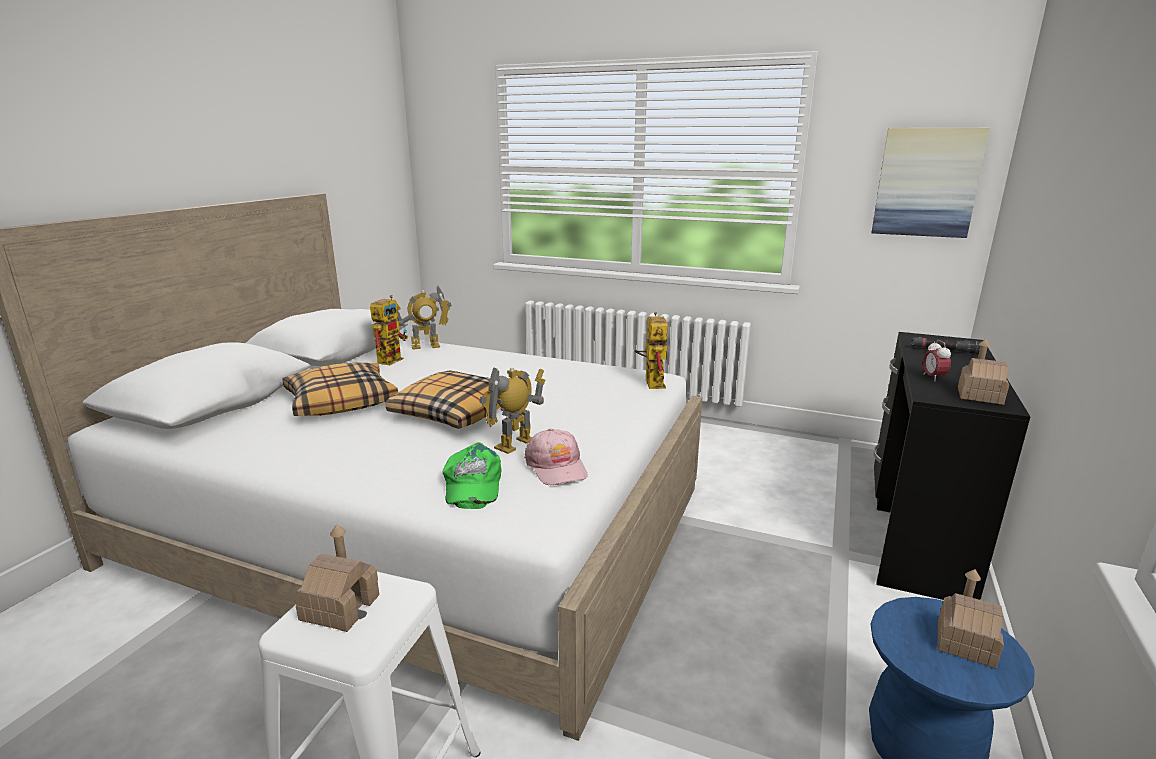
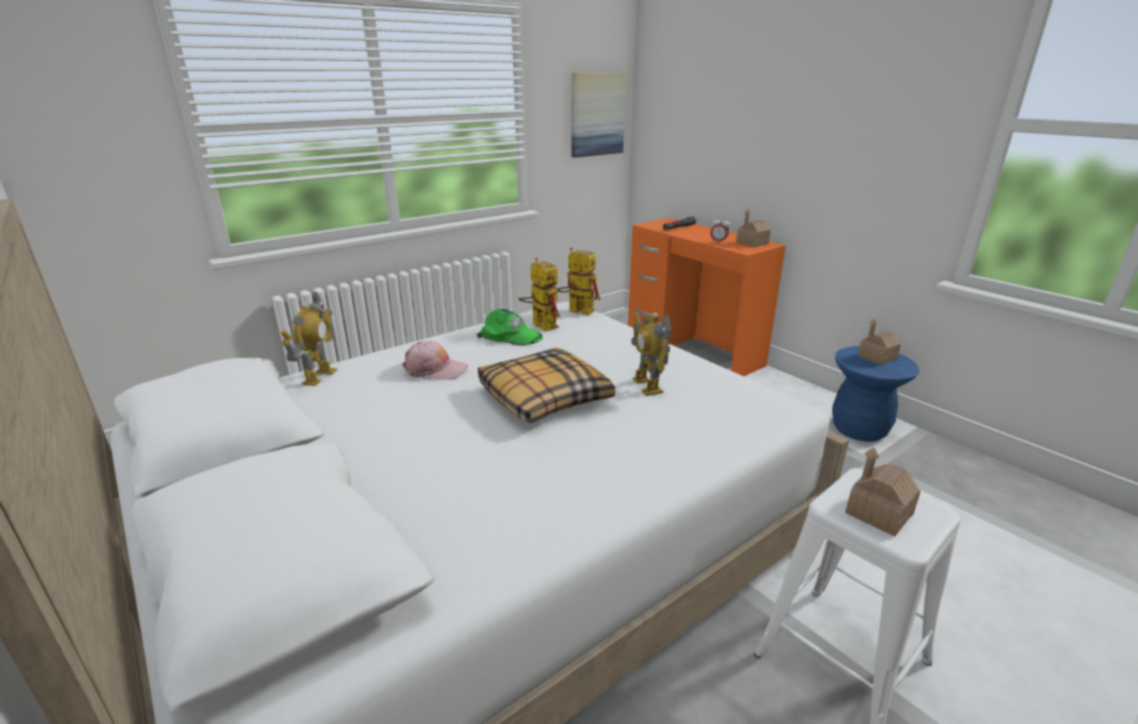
camera: 60 degrees left, 5 degrees up
(341, 401) = (431, 455): pillow -> none
(391, 359) = (328, 403): toy robot -> toy robot (540, 325)
(471, 484) = (710, 418): green cap -> green cap (510, 336)
(557, 467) = (702, 380): pink cap -> pink cap (435, 369)
(917, 532) = (693, 349): black desk -> orange desk

